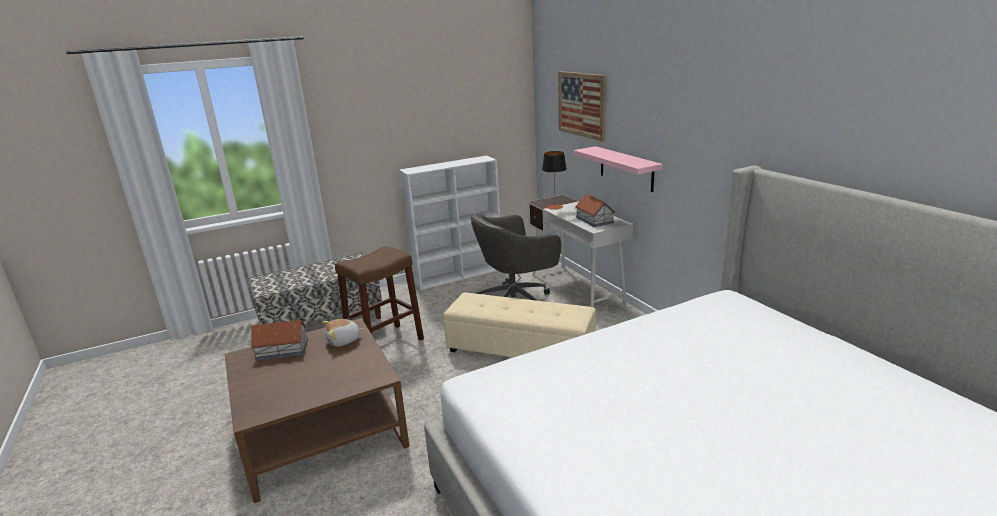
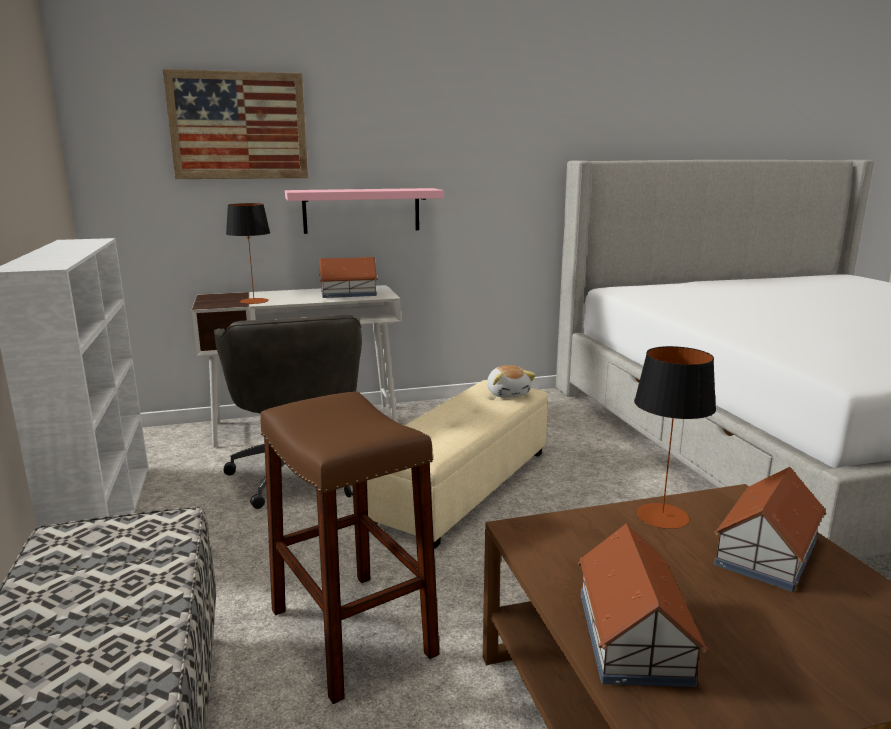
camera: 80 degrees left, 5 degrees down
(330, 380) = (765, 552): none -> toy house
(344, 341) = (597, 541): plush toy -> plush toy (508, 393)
(364, 355) = (662, 516): none -> table lamp

